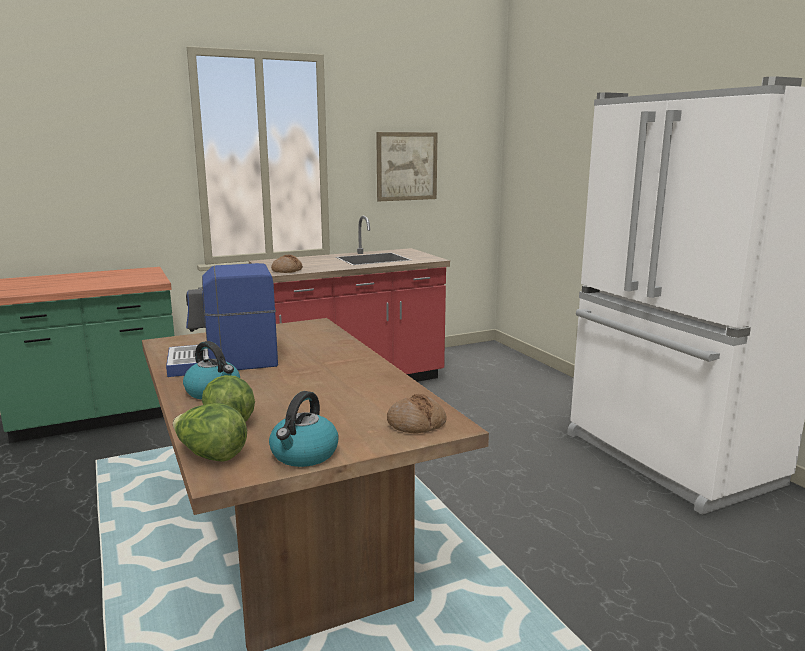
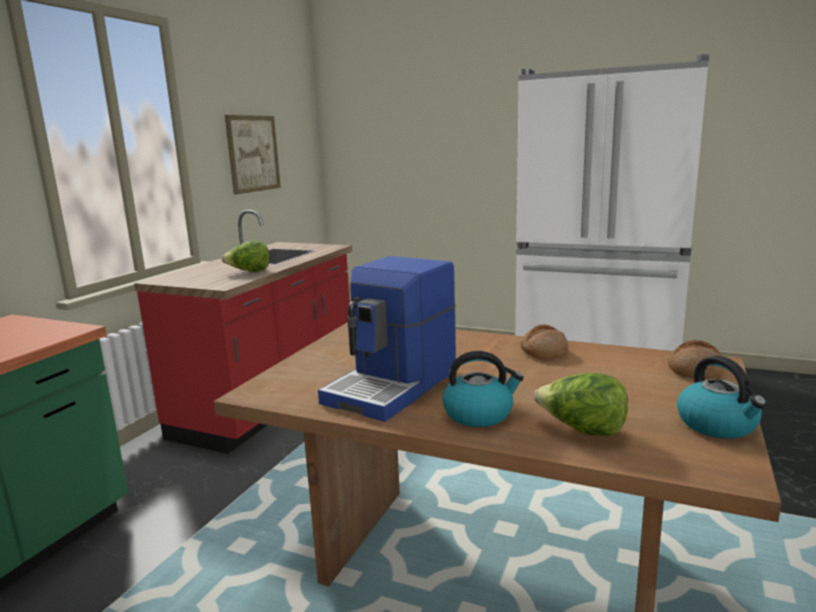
camera: 40 degrees left, 0 degrees up
(210, 456) = (671, 463): lettuce -> lettuce (249, 272)
(287, 270) = (224, 282): bread -> bread (543, 351)

